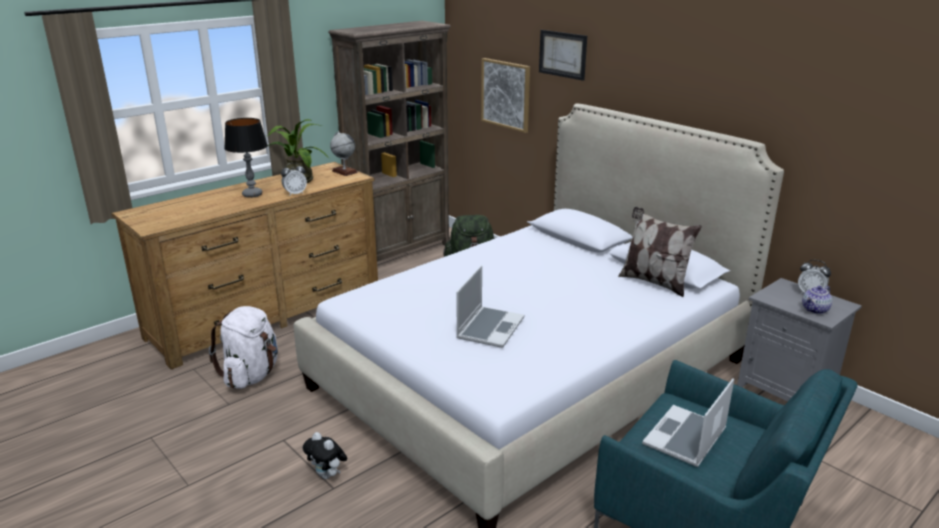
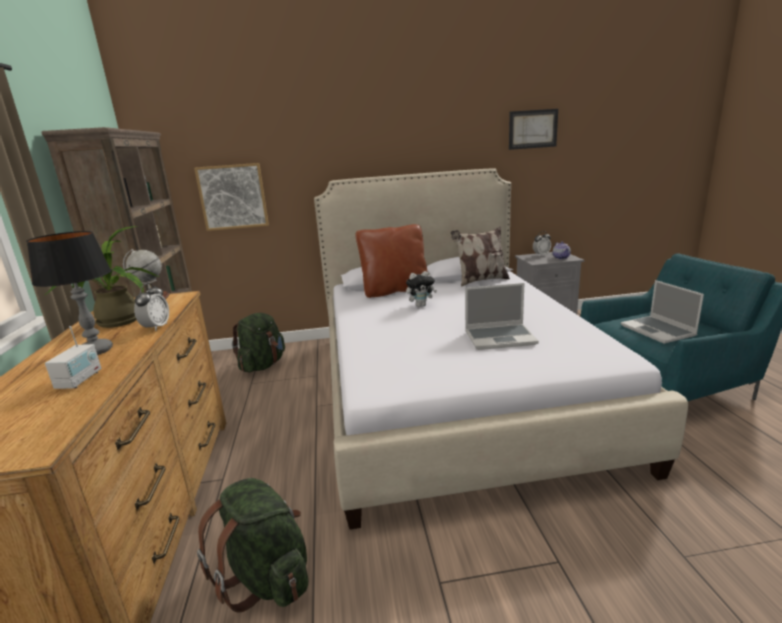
camera: 55 degrees left, 5 degrees down
(216, 207) = (80, 380): none -> radio
(251, 375) = (267, 577): white backpack -> green backpack
(328, 475) = (533, 559): plush toy -> plush toy (421, 305)
(490, 328) = (500, 338): laptop -> laptop turned 120 degrees clockwise
(562, 54) = (296, 144): picture -> picture (532, 129)
(563, 248) = (395, 290): none -> brown pillow

